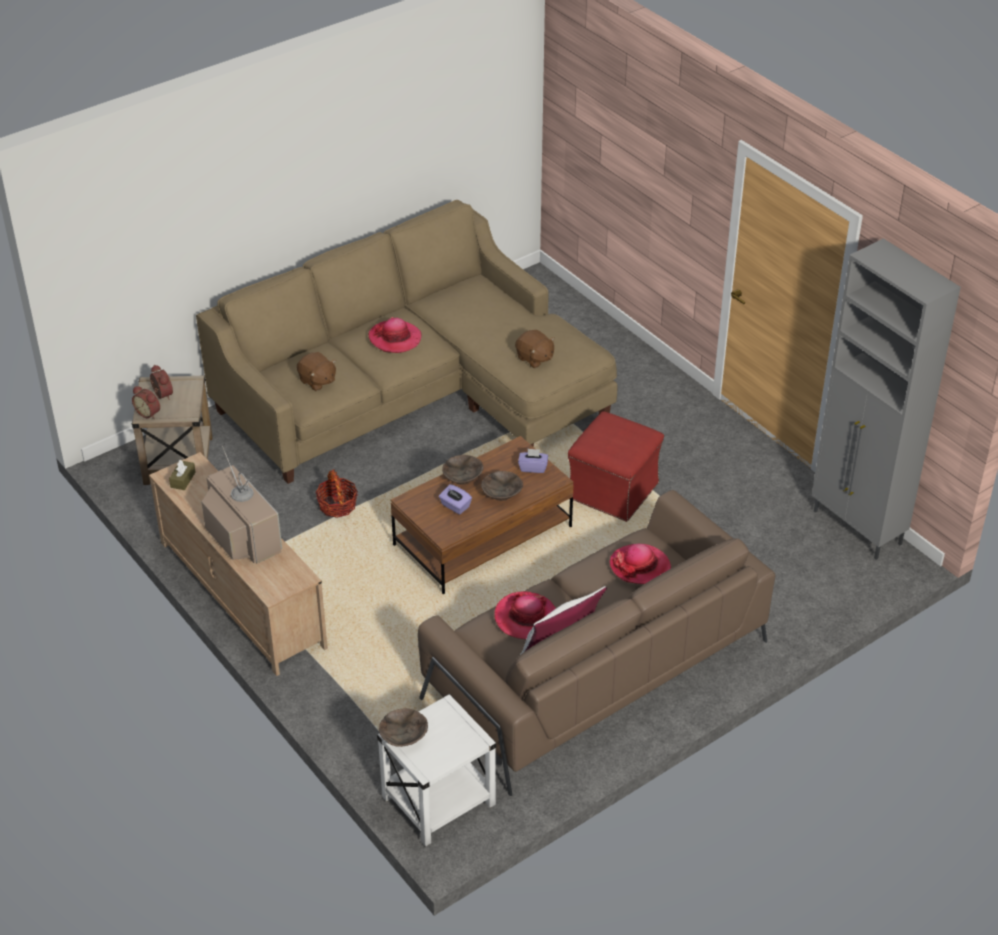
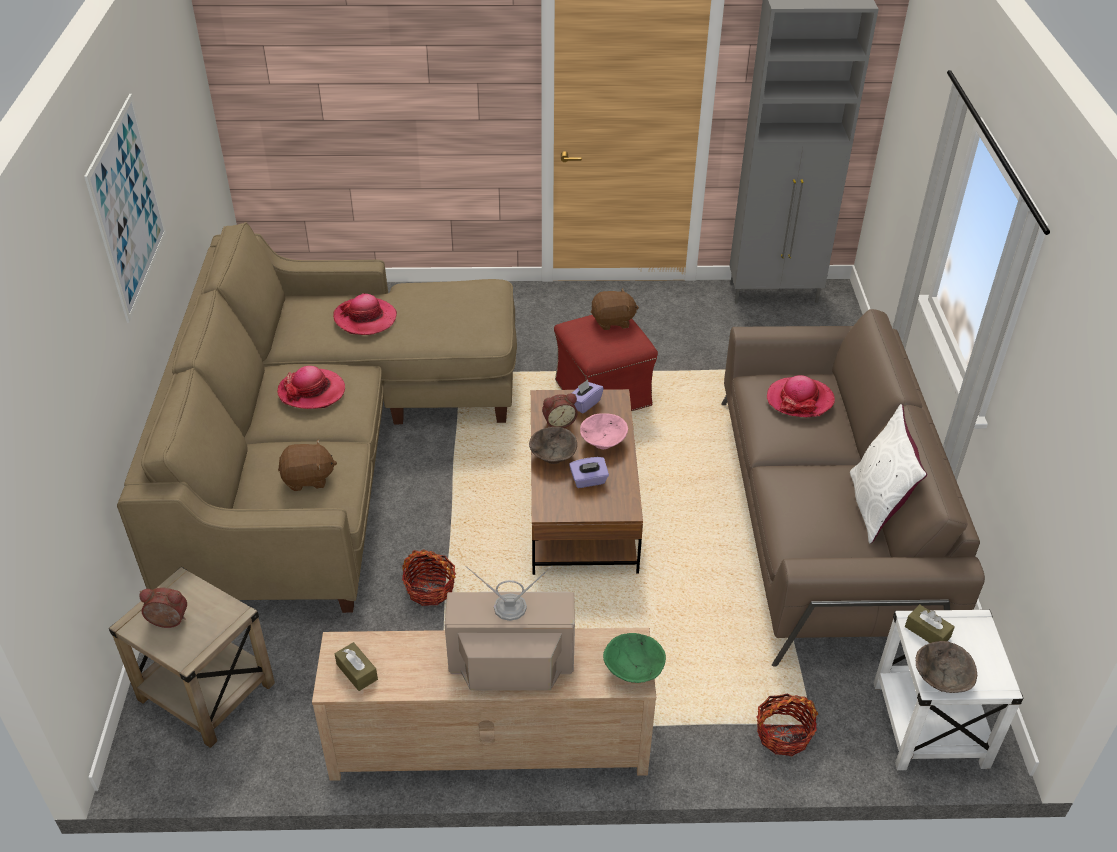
camera: 55 degrees left, 0 degrees up
(149, 413) = (187, 650): alarm clock -> alarm clock (559, 422)
(280, 589) = (634, 670): none -> green bowl
(331, 148) = (128, 207): none -> picture
(364, 727) = (783, 734): none -> basket
(442, 716) = (927, 632): none -> brown tissue box
(502, 494) = (603, 441): brown bowl -> pink bowl
(525, 617) = (813, 504): hat -> hat (365, 318)
(534, 358) = (459, 319): brown plush toy -> brown plush toy (613, 321)

